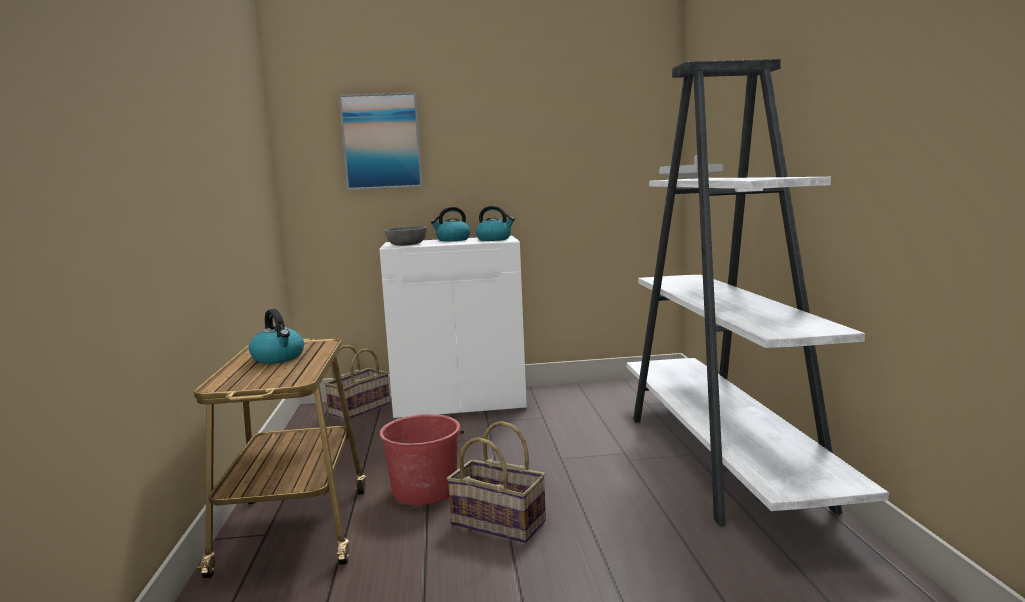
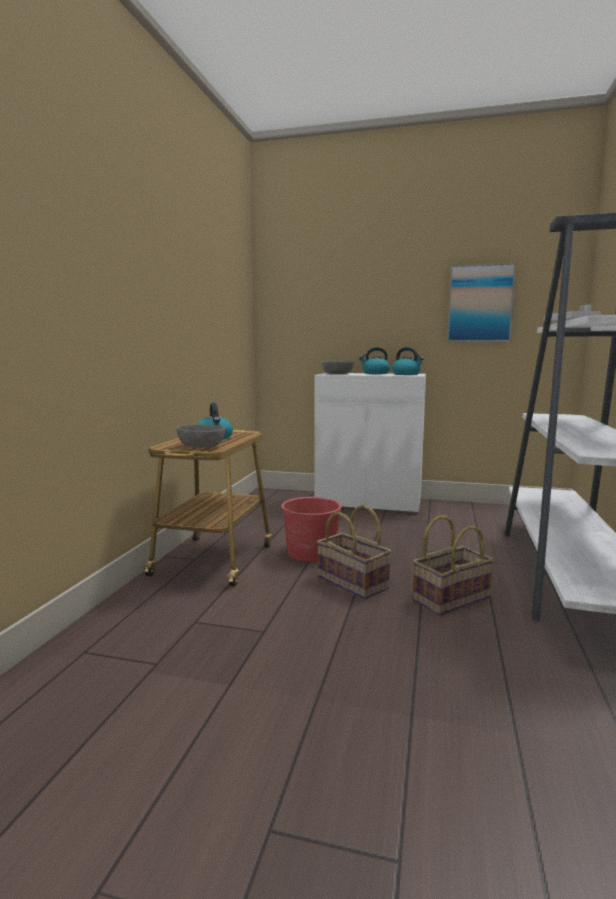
camera: 20 degrees right, 0 degrees up
(276, 376) = (202, 446): none -> grey bowl
(359, 408) = (295, 496): basket -> basket (450, 598)
(381, 141) = (330, 295): picture -> picture (480, 303)

